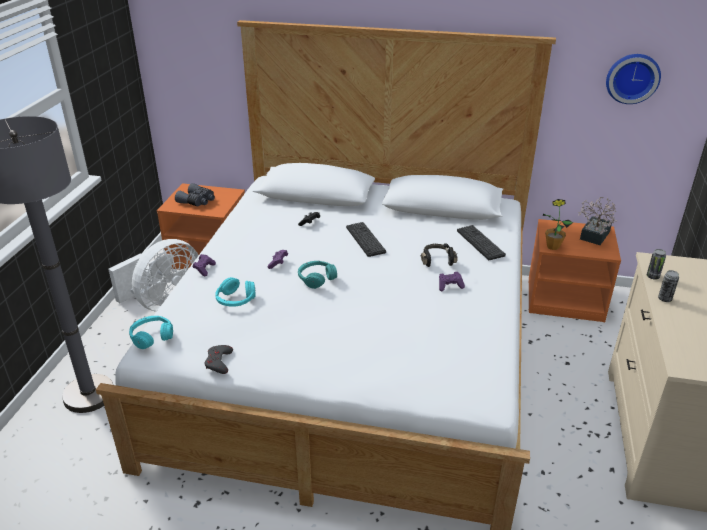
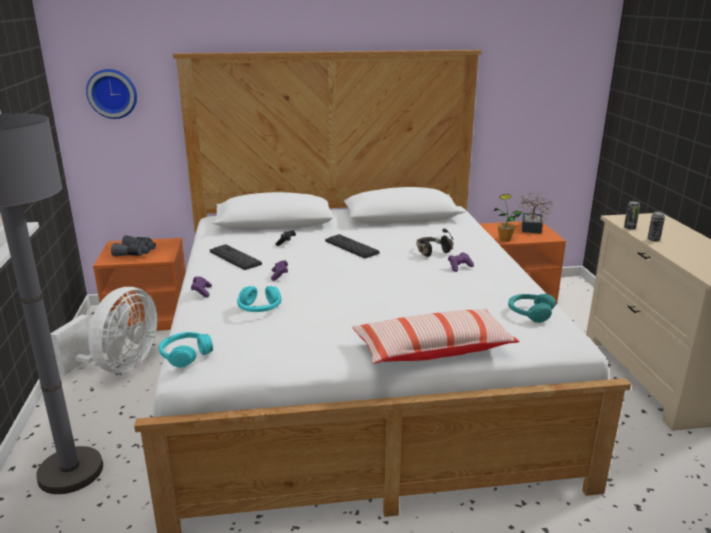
camera: 20 degrees left, 10 degrees down
(219, 362) = (281, 362): grey game controller -> none
(316, 278) = (330, 280): turquoise headphones -> turquoise headphones (529, 313)
(353, 379) = (433, 349): none -> pillow
(480, 243) = (458, 235): keyboard -> keyboard (235, 258)
(632, 77) = (542, 82): wall clock -> wall clock (112, 93)

